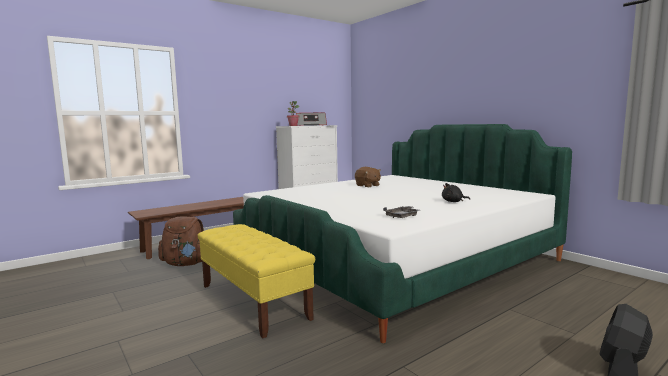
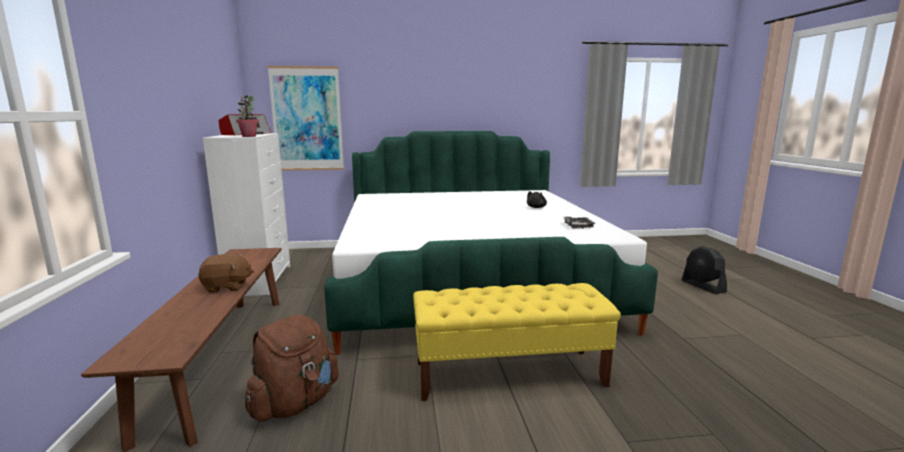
camera: 60 degrees left, 5 degrees up
(367, 185) = (408, 209): brown plush toy -> brown plush toy (227, 287)
(378, 116) = (307, 119): none -> picture

